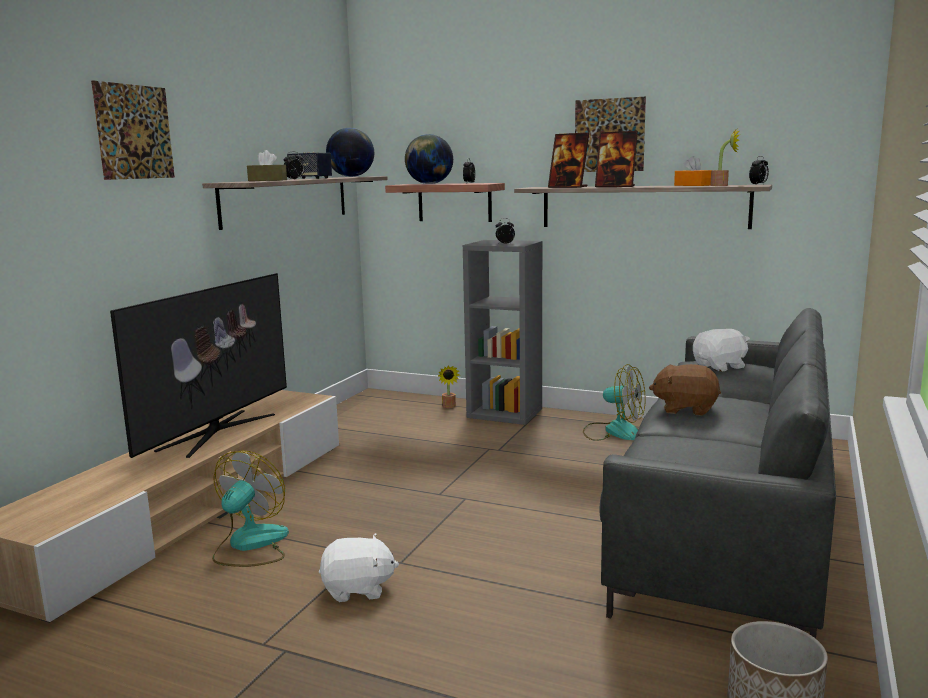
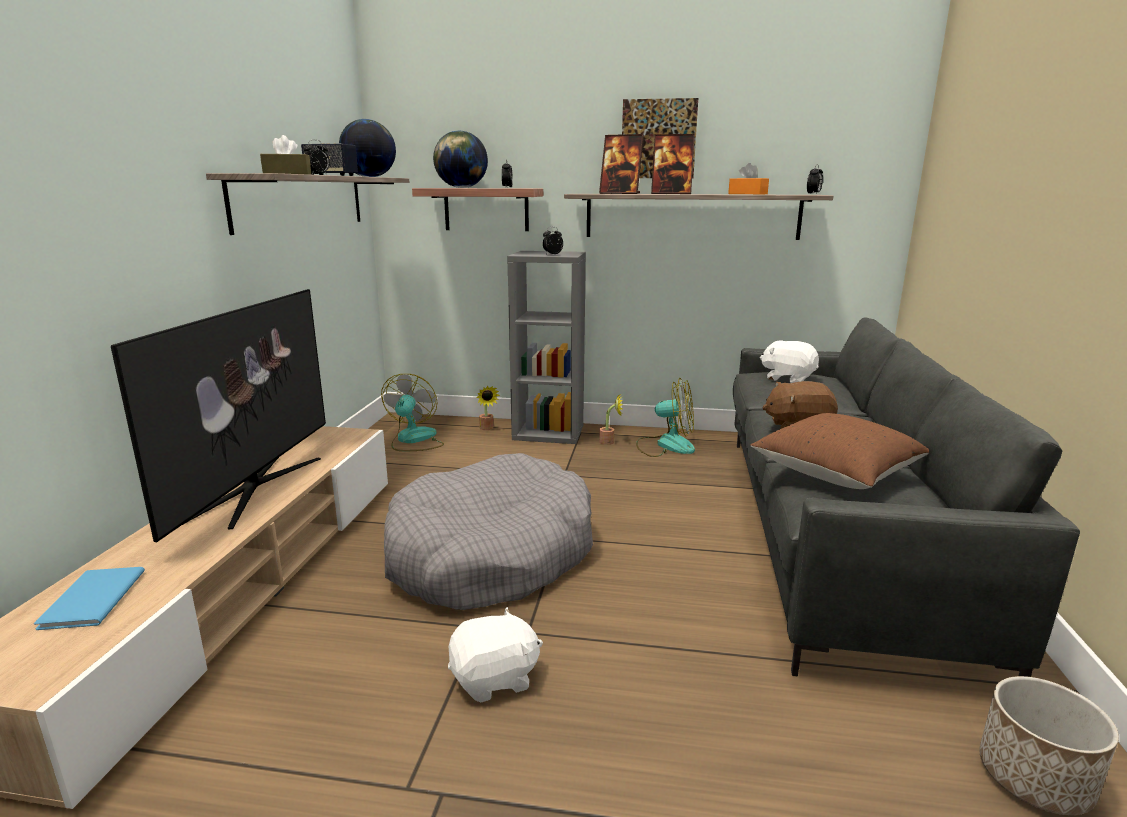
camera: 15 degrees left, 5 degrees up
(81, 492) = (89, 600): none -> blue book
(134, 132) = (111, 93): picture -> none
(250, 545) = (330, 632): fan -> fan (413, 440)
(399, 505) = (491, 554): none -> grey dog bed
(681, 446) = (836, 474): none -> brown pillow
(720, 366) = (788, 378): white plush toy -> white plush toy turned 105 degrees counterclockwise
(723, 185) = (781, 194): potted plant -> potted plant (609, 442)

